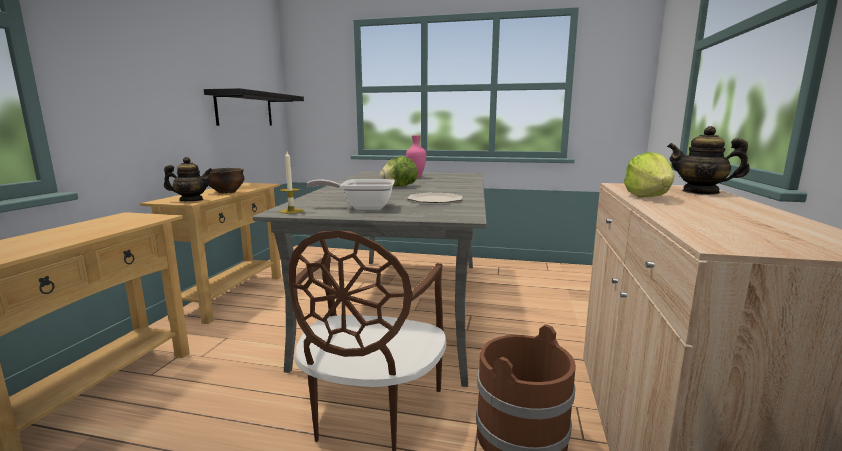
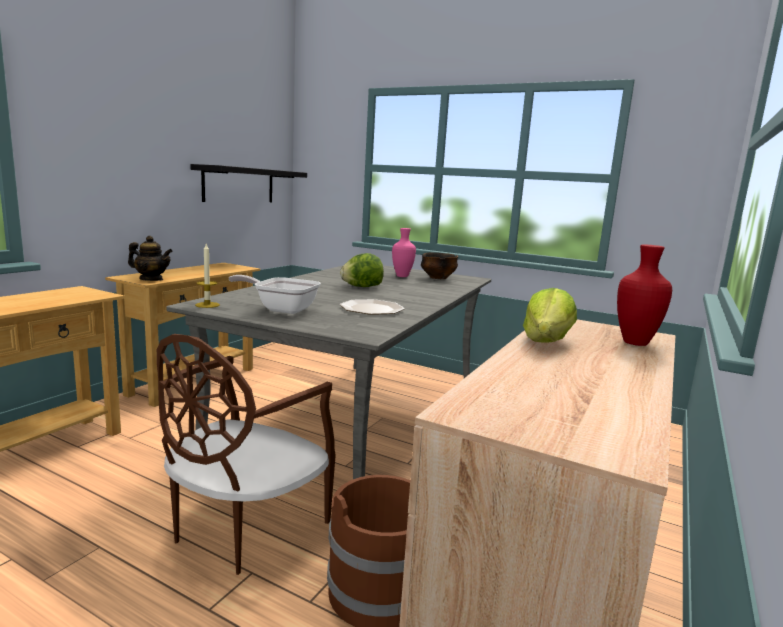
camera: 15 degrees right, 0 degrees up
(226, 192) = (194, 273): bowl -> bowl (438, 278)
(701, 192) = (636, 343): teapot -> red vase

